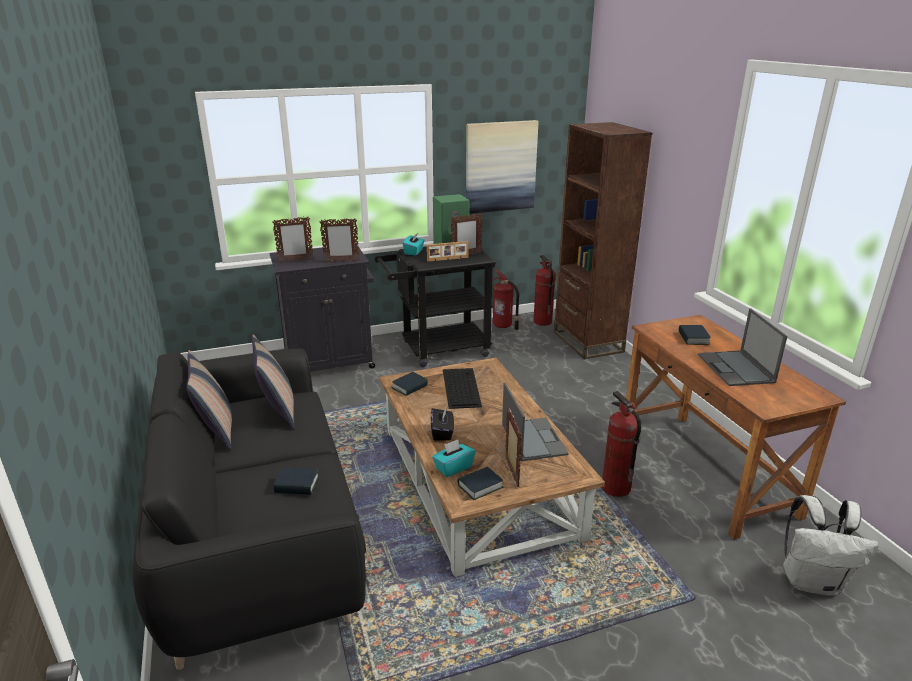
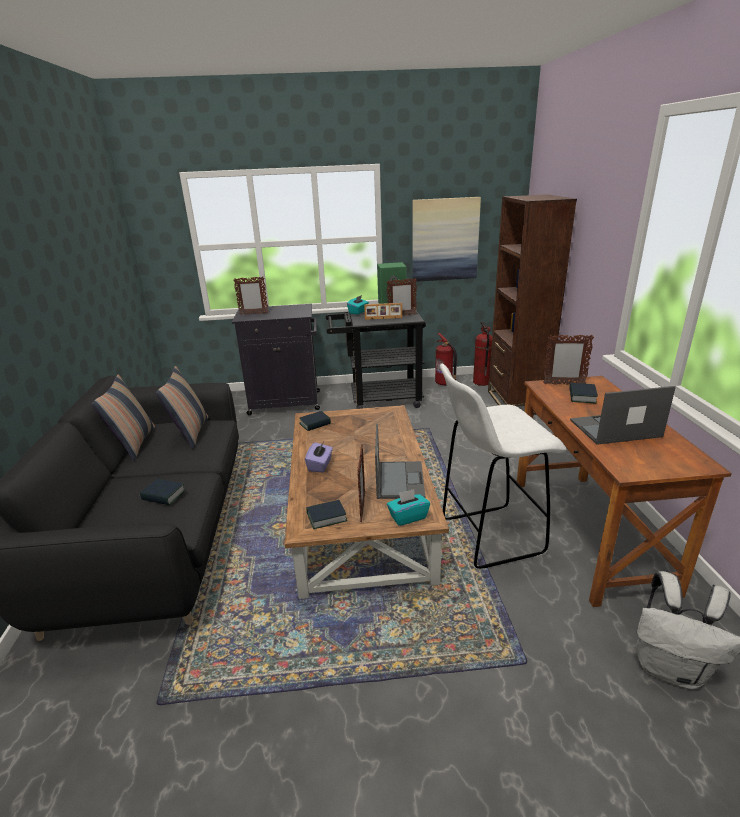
camera: 15 degrees right, 0 degrees up
(341, 261) = (289, 316): picture frame -> picture frame (563, 384)
(442, 433) = (320, 465): black tissue box -> purple tissue box
(453, 467) = (312, 497): turquoise tissue box -> turquoise tissue box (408, 517)
(460, 387) = (358, 427): keyboard -> none
(615, 488) = (488, 537): fire extinguisher -> white stool
(736, 369) = (614, 429): laptop -> laptop turned 75 degrees clockwise

